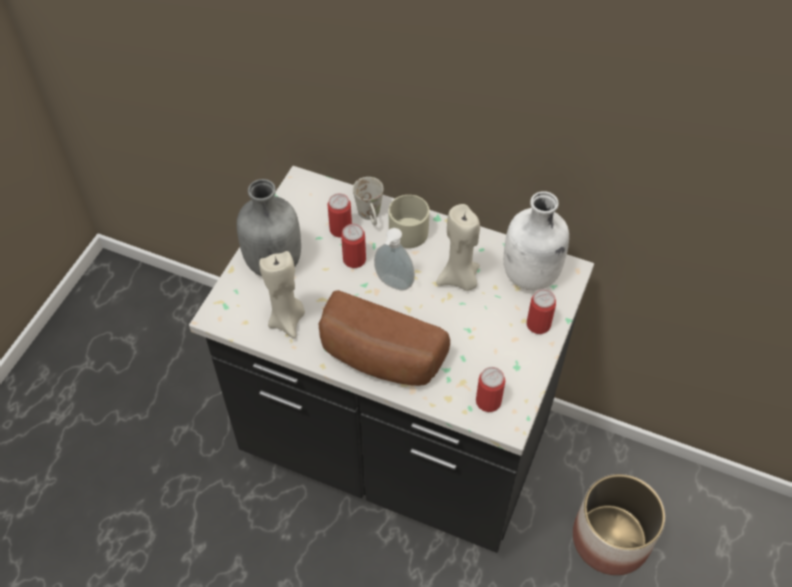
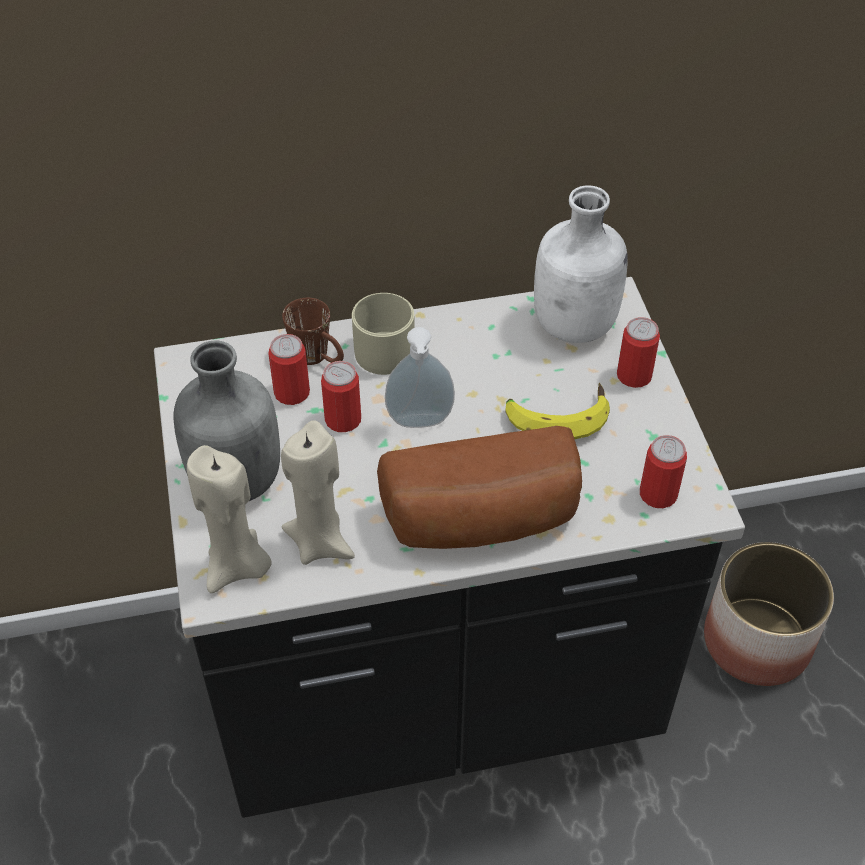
camera: 35 degrees left, 5 degrees down
(371, 217) = (319, 358): white mug -> brown mug
(459, 279) = (496, 374): beige candle -> beige candle (238, 567)
(472, 322) = (557, 415): none -> banana

